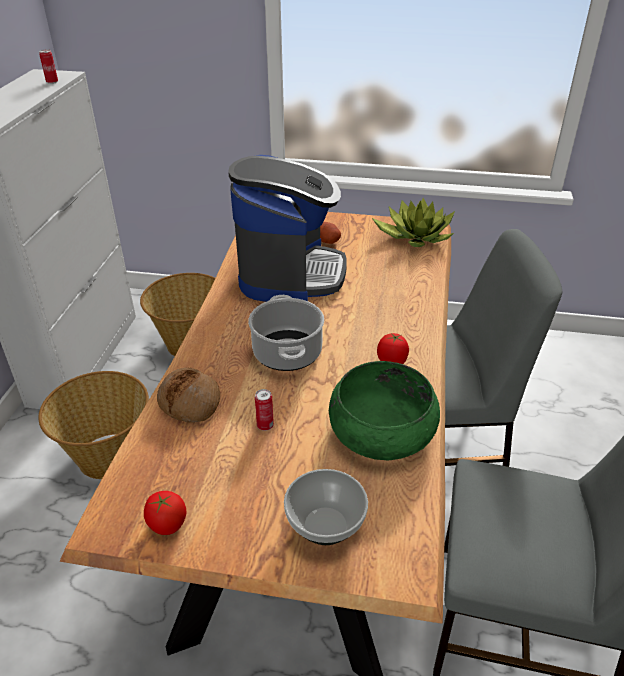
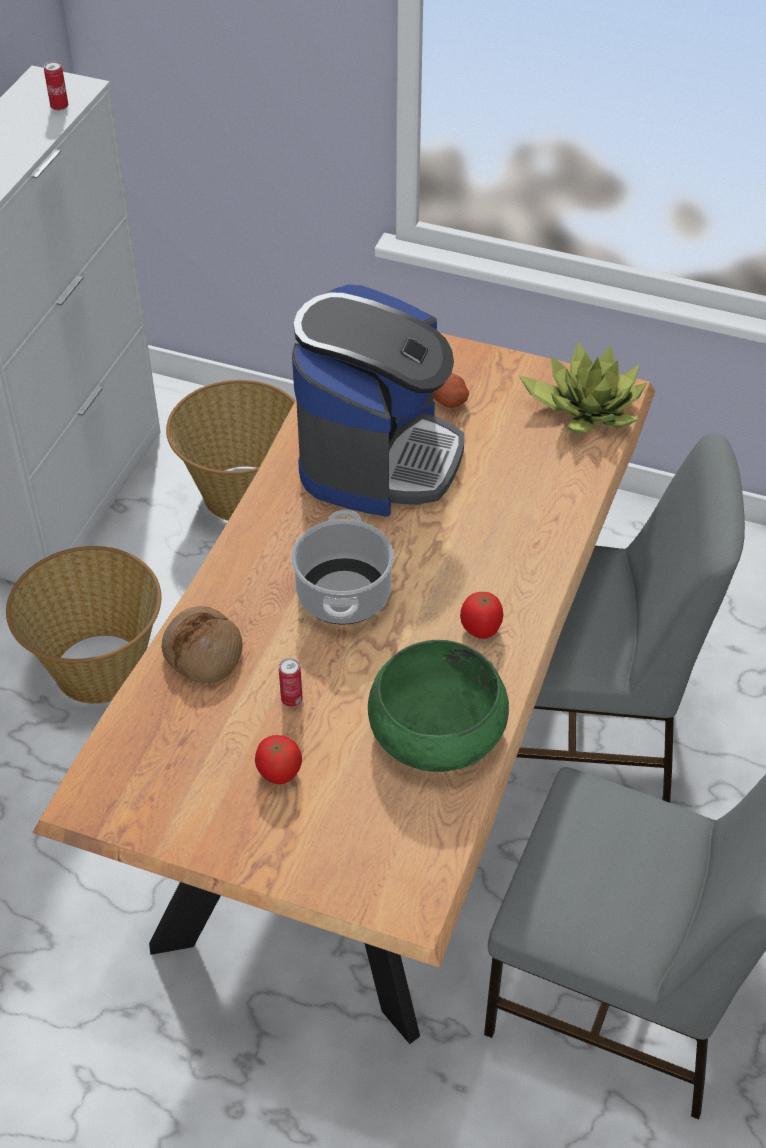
camera: 10 degrees right, 10 degrees up
(167, 525) = (154, 810): tomato -> tomato (278, 772)
(325, 527) = (334, 841): bowl -> none

